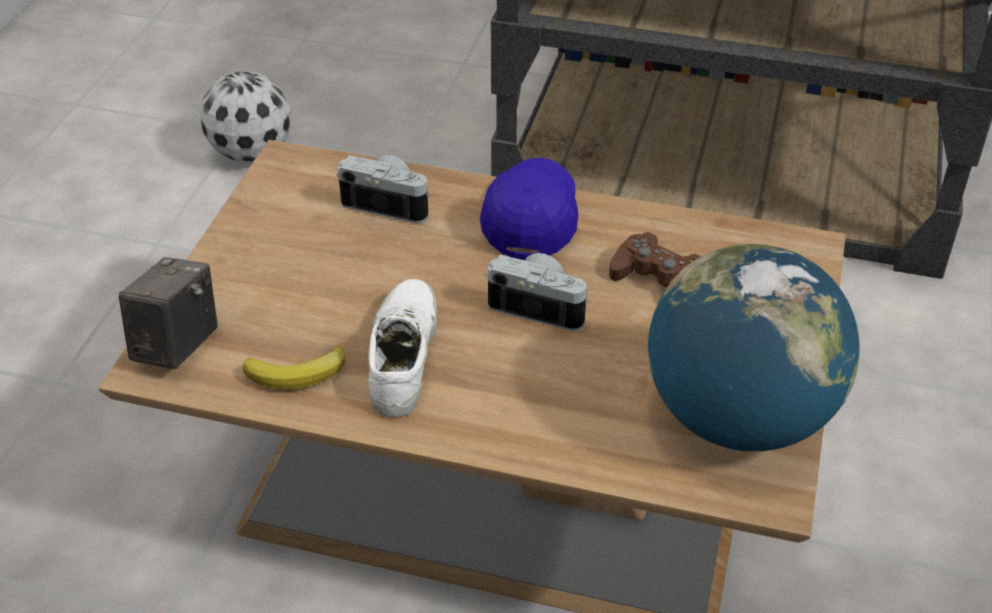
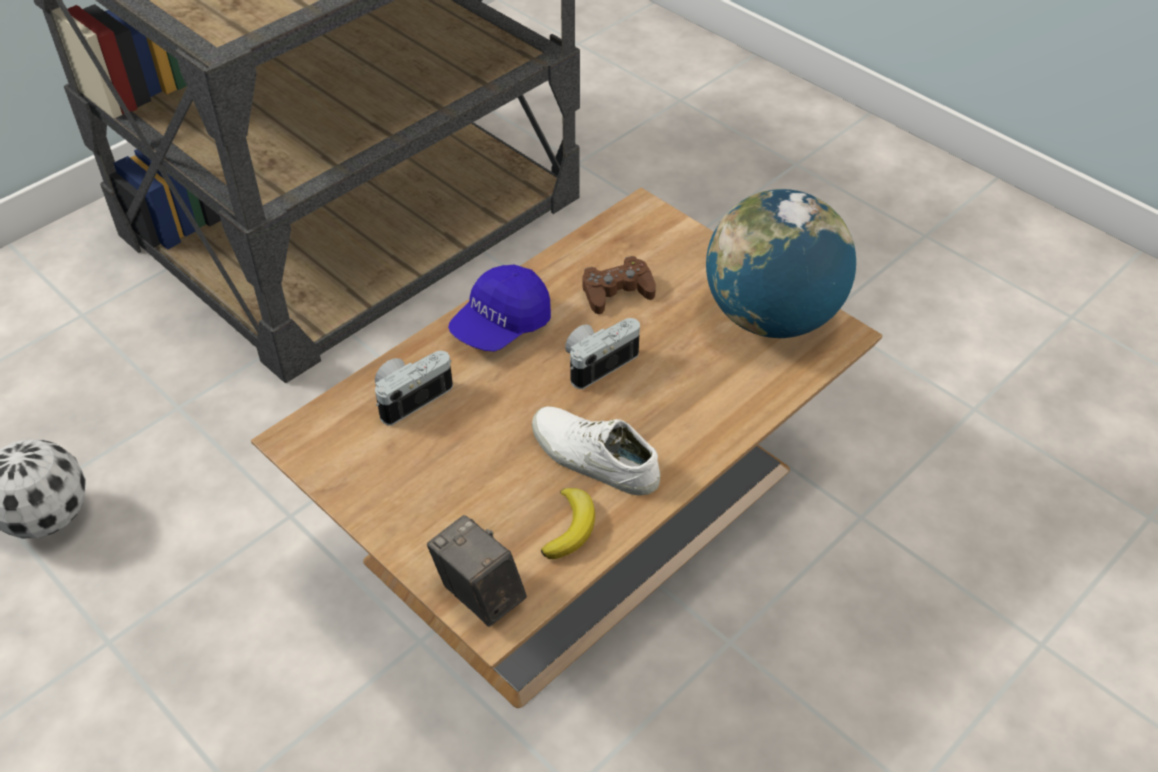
camera: 60 degrees left, 5 degrees up
(531, 220) = (501, 325): blue cap -> blue cap turned 90 degrees counterclockwise

